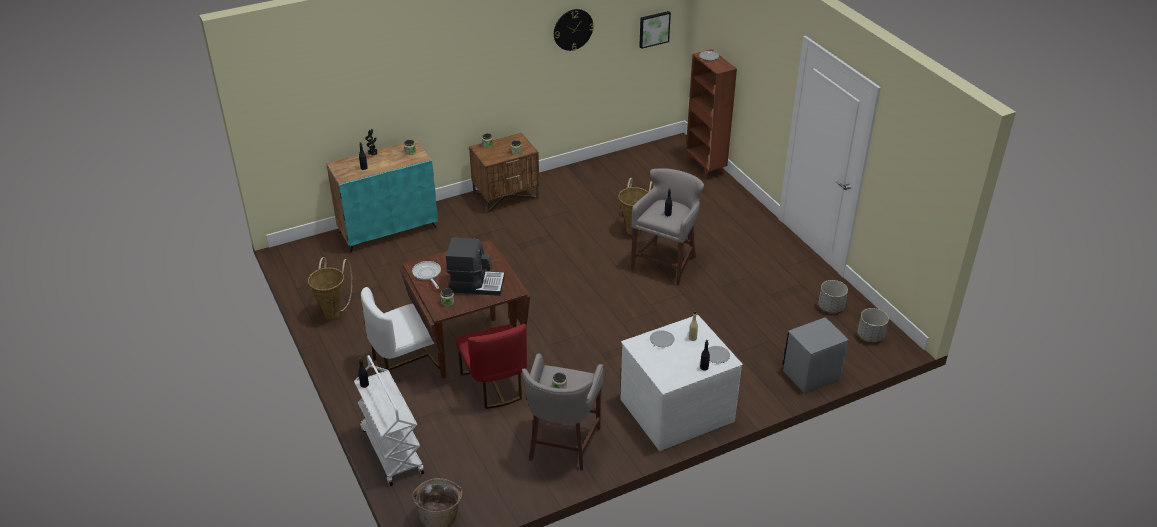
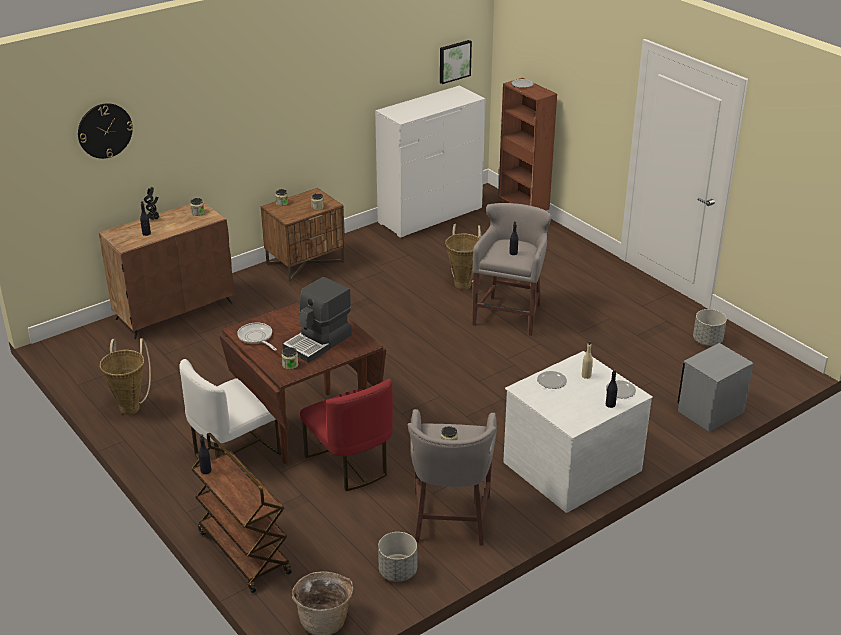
camera: 10 degrees left, 5 degrees down
(388, 229) = (175, 310): turquoise cabinet -> brown cabinet
(391, 450) = (243, 552): white cart -> brown cart
(476, 284) = (319, 342): coffee machine -> coffee machine turned 135 degrees clockwise
(573, 29) = (369, 62): wall clock -> wall clock (105, 130)
(624, 160) = (430, 216): none -> white dresser
(870, 336) = (760, 365): grey planter -> grey planter (397, 571)

